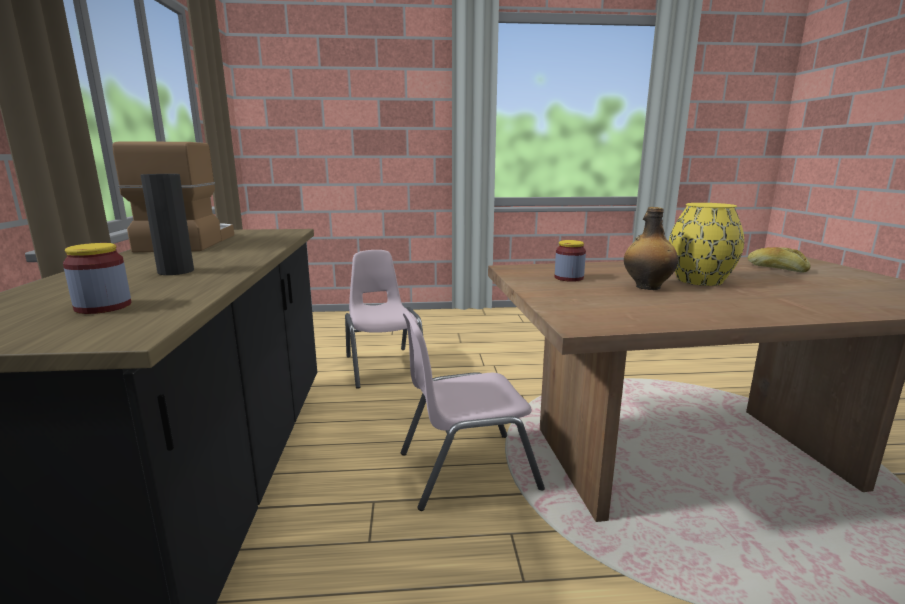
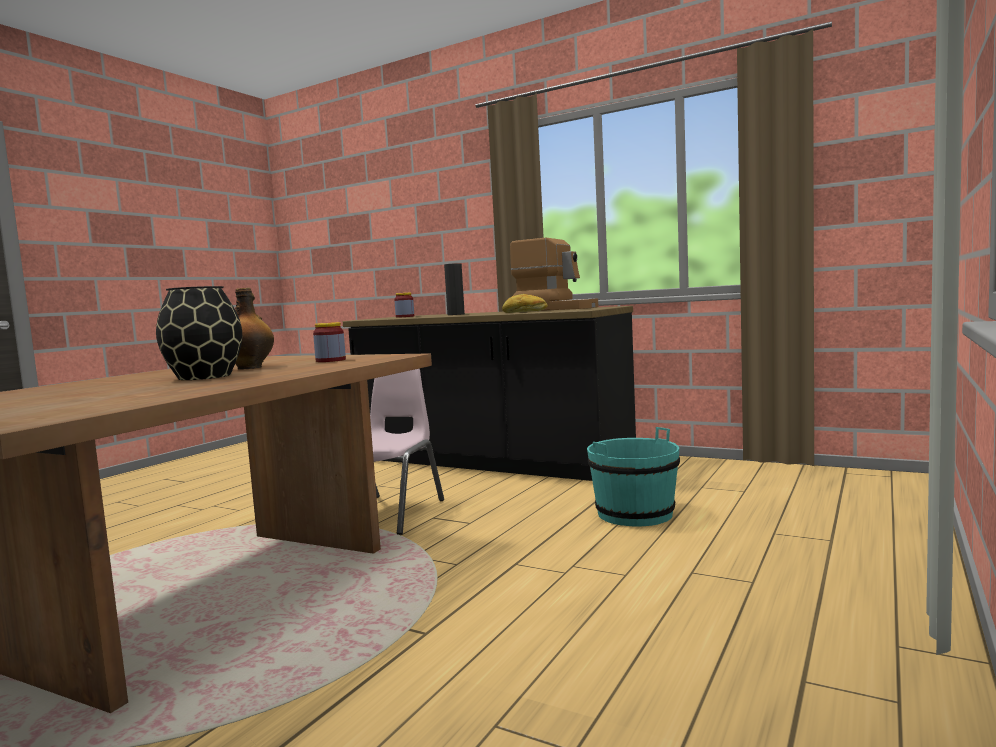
camera: 125 degrees right, 10 degrees down
(384, 366) = (635, 514): pink chair -> turquoise bucket
(700, 281) = (203, 377): yellow vase -> black vase
(776, 268) = (95, 400): bread -> bread (525, 312)

